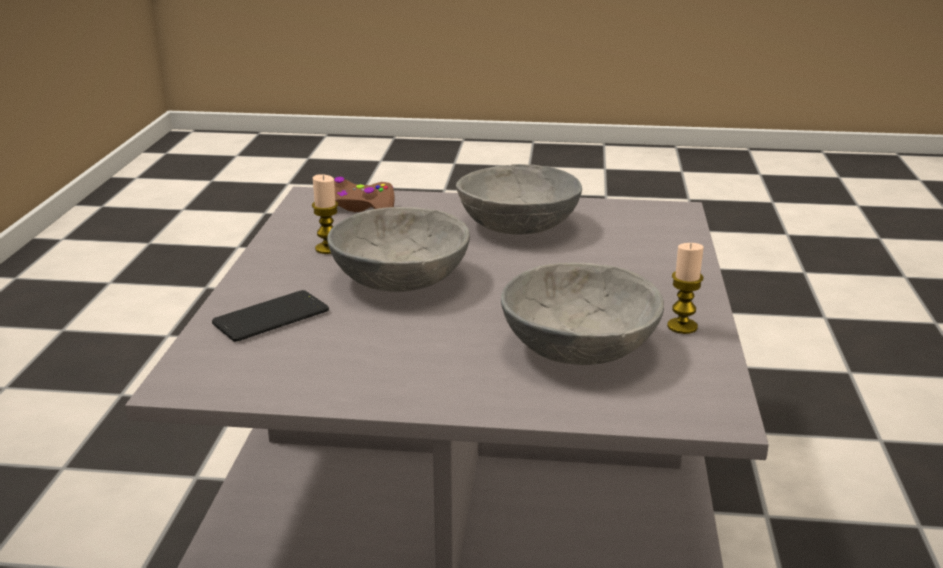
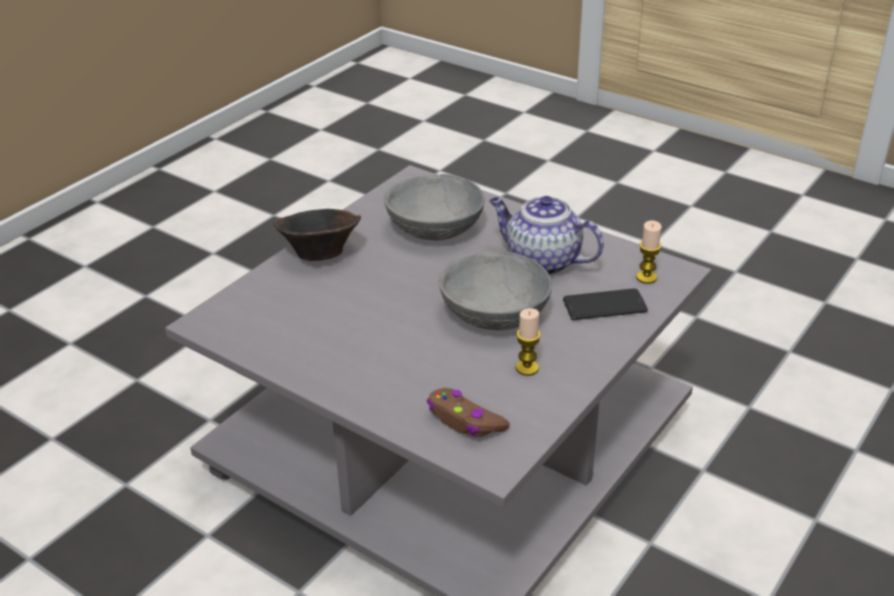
camera: 150 degrees left, 10 degrees up
(389, 345) = (541, 261): none -> teapot
(519, 226) = (349, 345): grey bowl -> none
(672, 282) = (319, 254): none -> brown bowl
(682, 326) = (361, 223): candle -> candle (646, 277)

